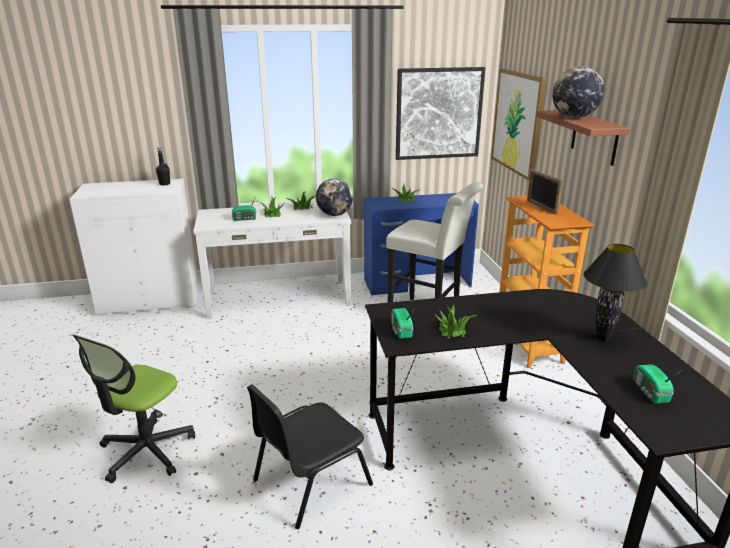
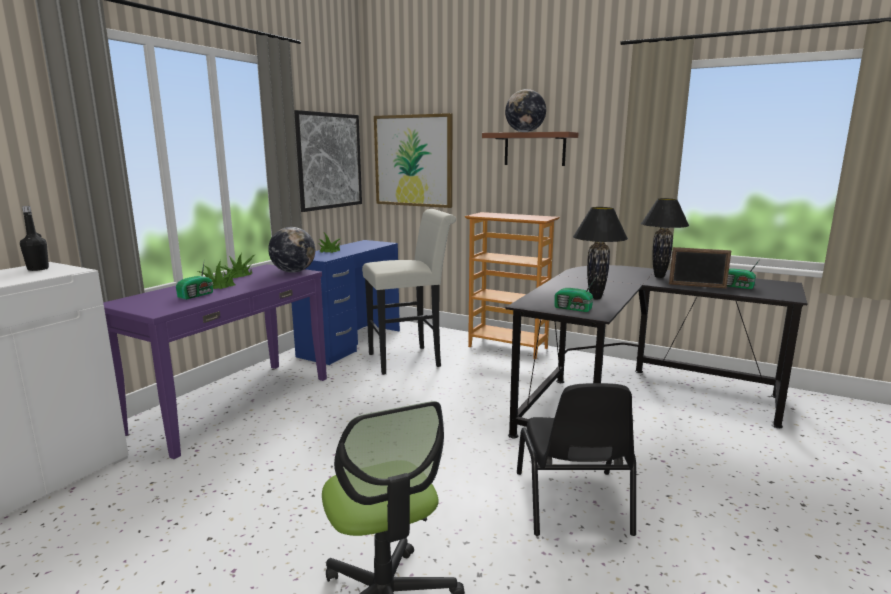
camera: 50 degrees left, 10 degrees down
(278, 298) = (233, 404): white console table -> purple console table
(452, 330) = (595, 298): potted plant -> black table lamp
(541, 207) = (504, 216): picture frame -> picture frame (697, 286)

